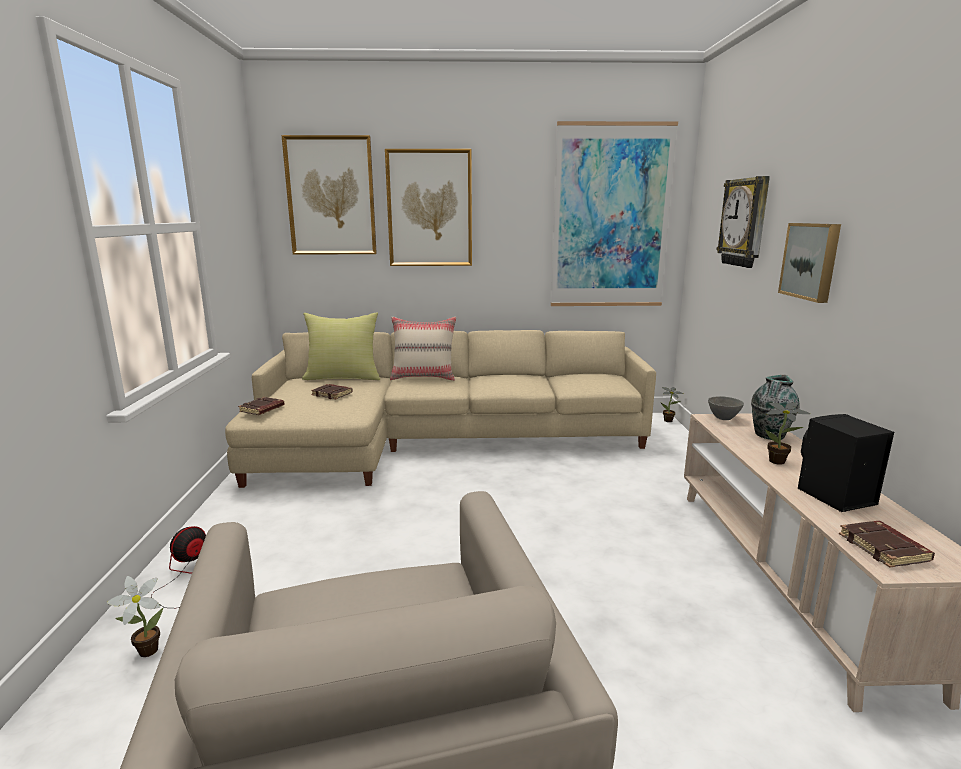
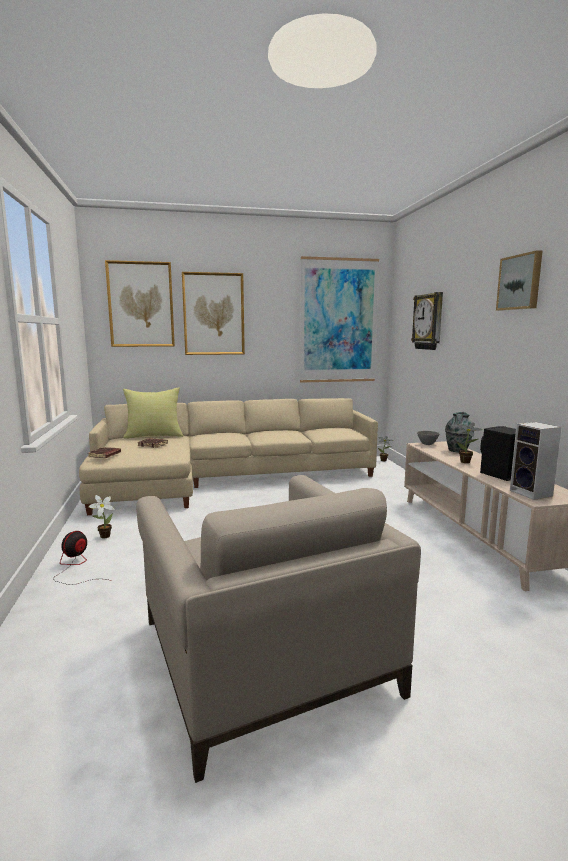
camera: 10 degrees left, 5 degrees down
(145, 651) = (66, 607): potted plant -> potted plant (103, 536)
(424, 377) = (215, 433): beige pillow -> none
(811, 261) = (473, 341): picture -> picture (520, 282)
(885, 548) = (532, 493): brown book -> speaker

